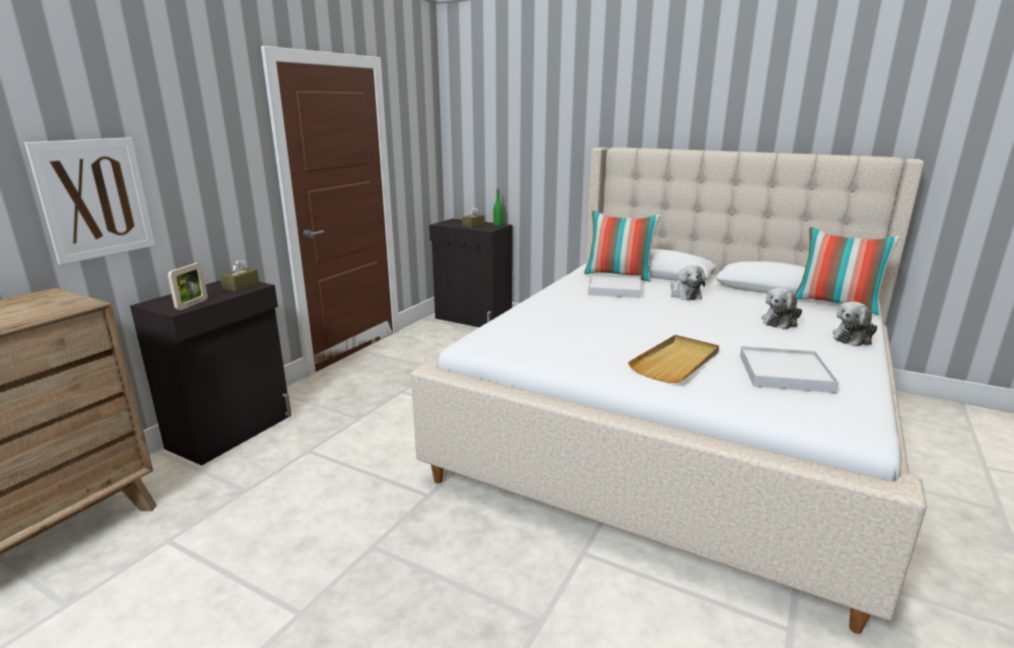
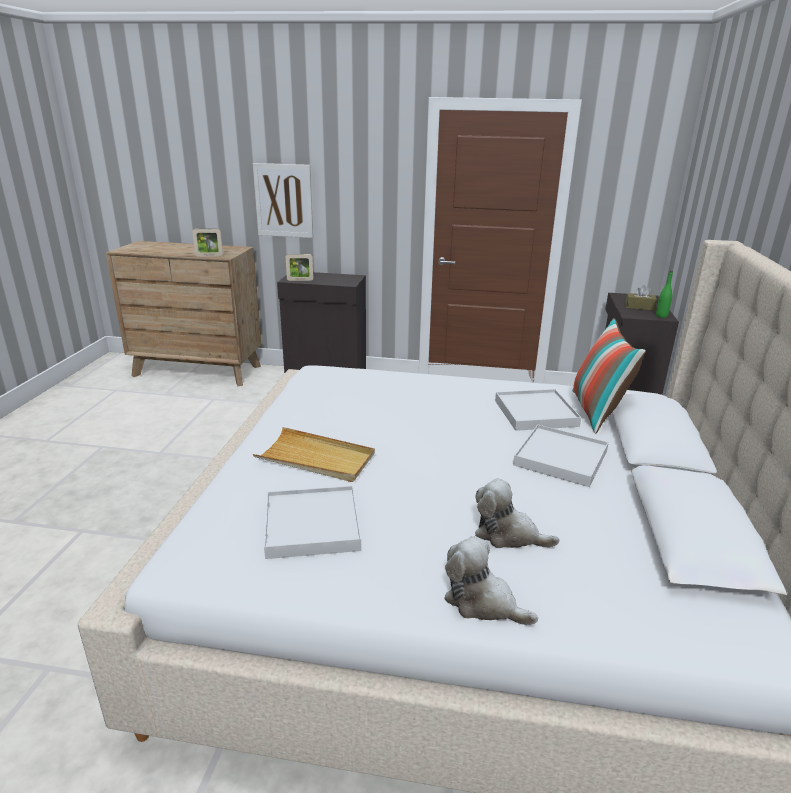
camera: 70 degrees right, 5 degrees up
(51, 313) = (209, 256): none -> picture frame
(241, 286) = (345, 281): brown tissue box -> none
(684, 294) = (561, 458): plush toy -> white tray
(836, 304) = (664, 605): pillow -> none

